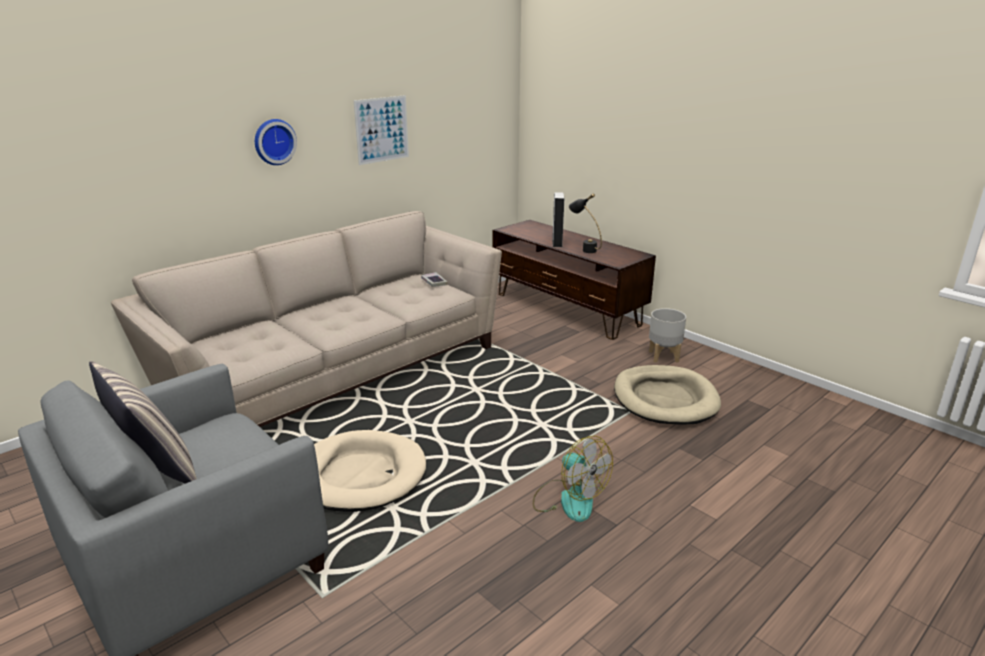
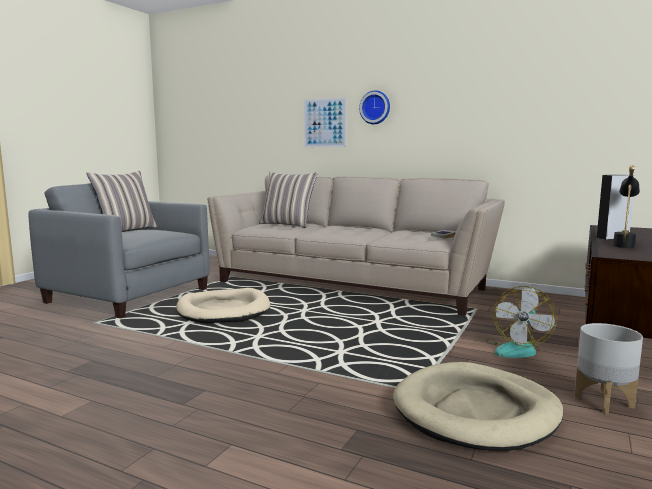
camera: 70 degrees right, 15 degrees down
(246, 338) = (287, 224): none -> pillow
(382, 129) = (472, 105): picture -> picture (325, 123)
(569, 499) = (218, 378): fan -> fan (517, 349)

